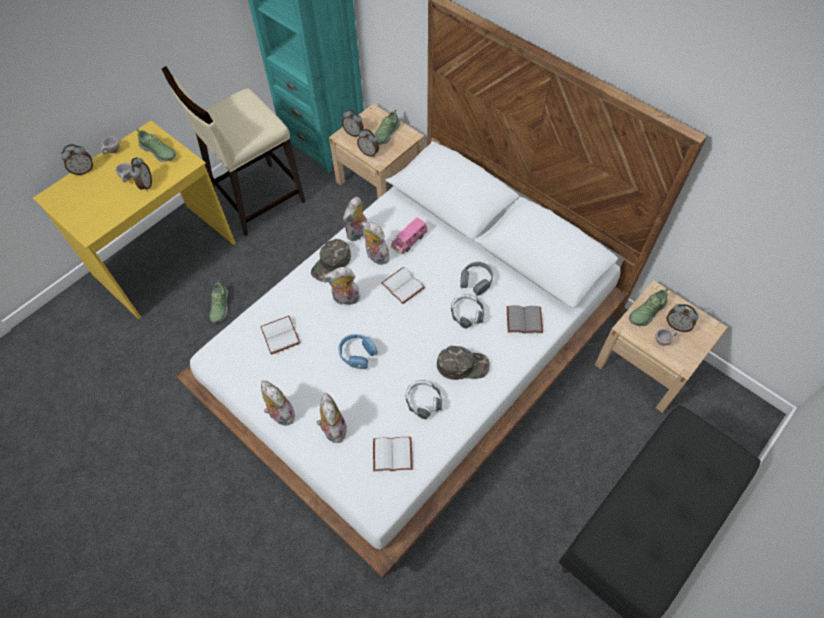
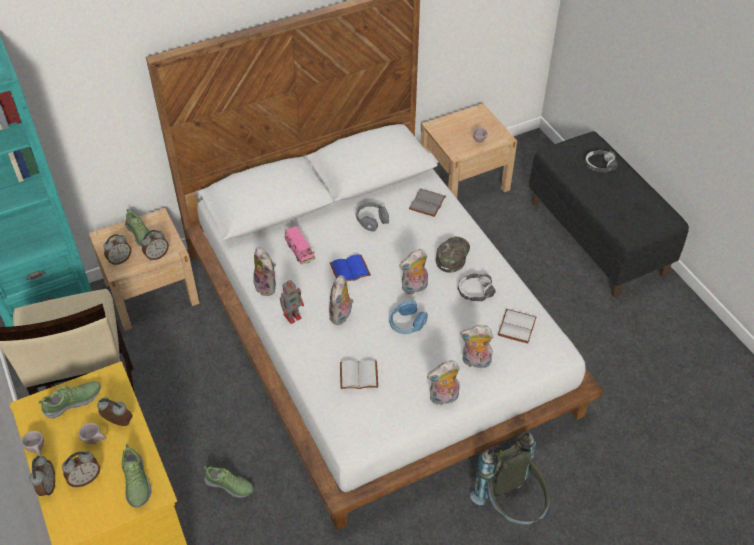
camera: 70 degrees left, 10 degrees down
(258, 531) = (511, 507): none -> grey backpack
(331, 264) = (293, 316): green cap -> toy robot
(375, 256) = (303, 280): plush toy -> plush toy (414, 288)
(404, 286) = (350, 269): white book -> blue book
(467, 313) = (402, 236): headphones -> headphones (600, 165)
(646, 312) = (449, 138): shoe -> shoe (136, 483)
(677, 325) = (469, 127): alarm clock -> alarm clock (85, 479)

